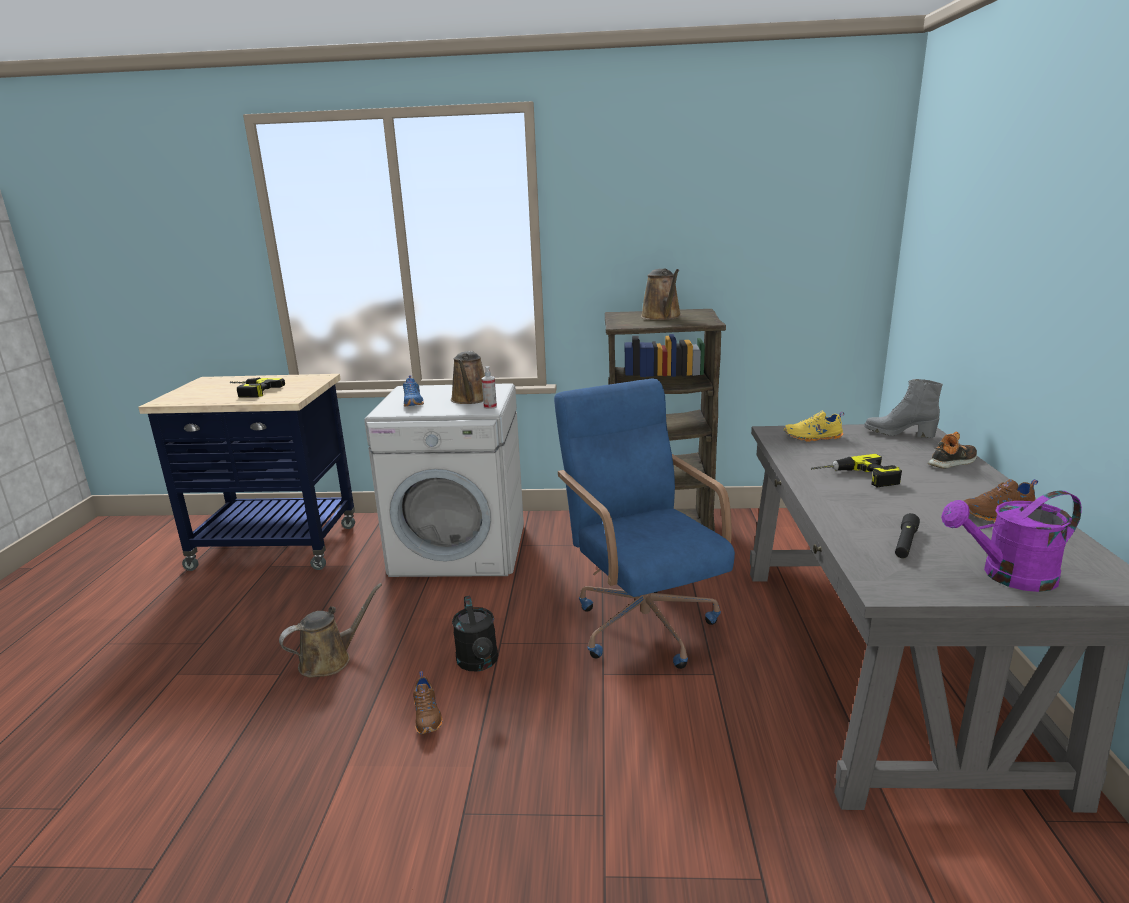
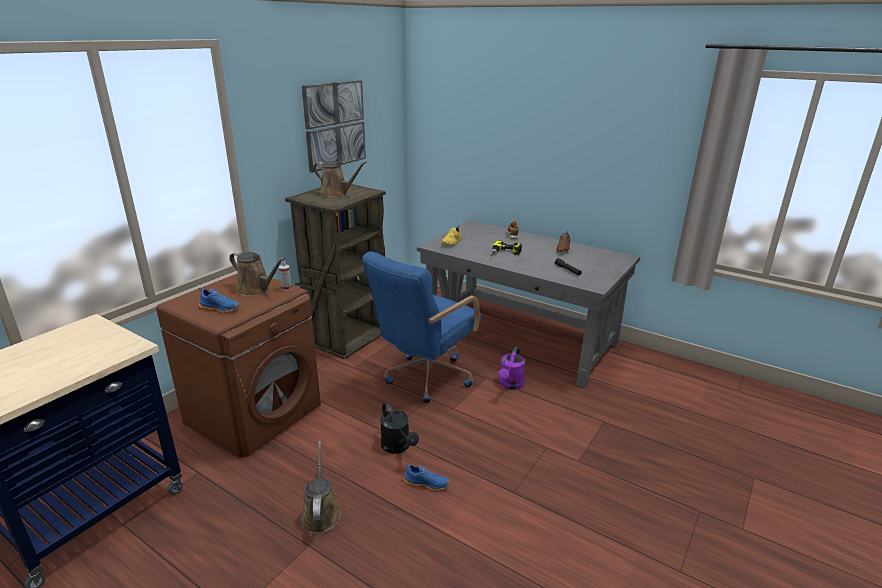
camera: 60 degrees left, 5 degrees up
(248, 392) = (59, 362): power drill -> none
(428, 715) = (426, 483): brown shoe -> blue shoe
(459, 550) = (257, 413): white washing machine -> brown washing machine
(479, 663) = (398, 447): black watering can -> black watering can turned 45 degrees clockwise
(641, 624) = (426, 380): blue office chair -> blue office chair turned 60 degrees counterclockwise
(720, 224) = (335, 125): none -> picture
(899, 433) = (472, 229): grey boot -> none
(1008, 576) = (605, 267): purple watering can -> purple watering can (510, 385)

